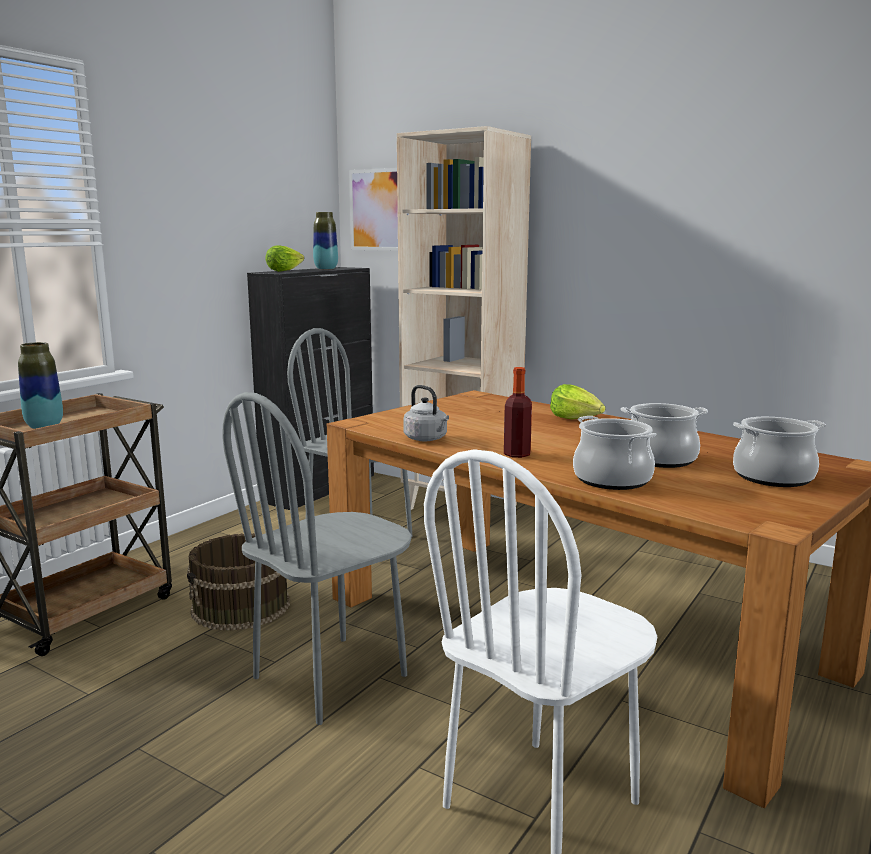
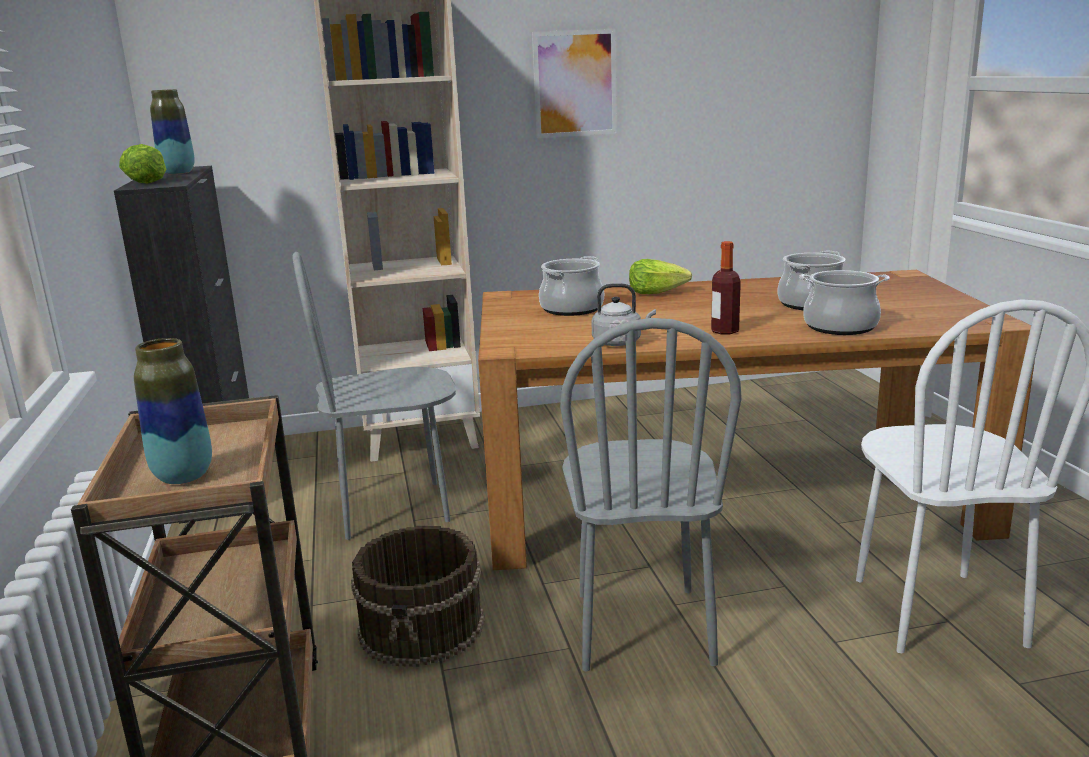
camera: 45 degrees left, 5 degrees up
(376, 210) = (205, 83): picture -> picture (575, 84)
(773, 477) = (899, 295): cooking pot -> cooking pot (572, 309)

